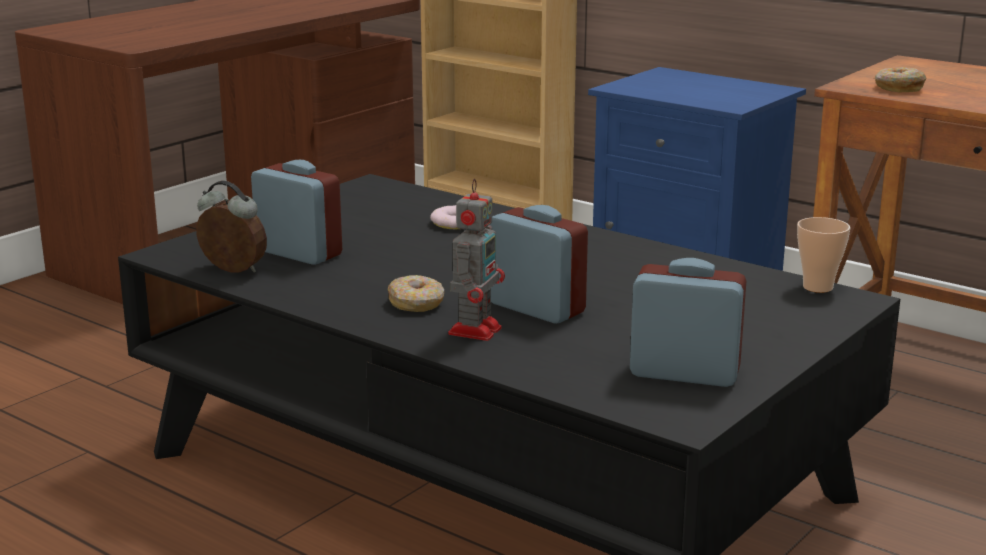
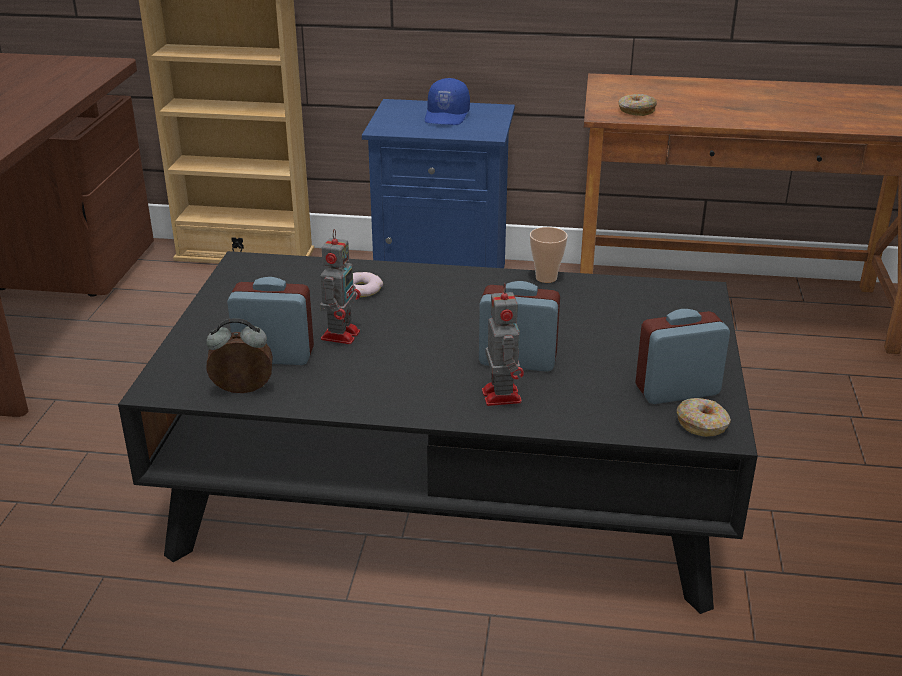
camera: 30 degrees left, 10 degrees up
(384, 251) = (341, 334): none -> toy robot
(416, 303) = (429, 382): donut -> donut (702, 424)
(708, 87) = (447, 116): none -> blue cap
(817, 287) = (670, 286): cup -> cup (546, 278)

